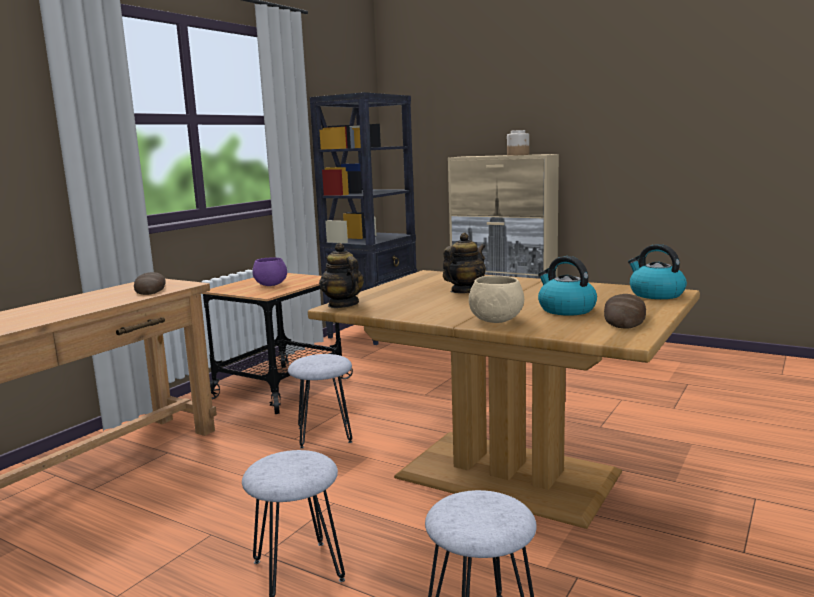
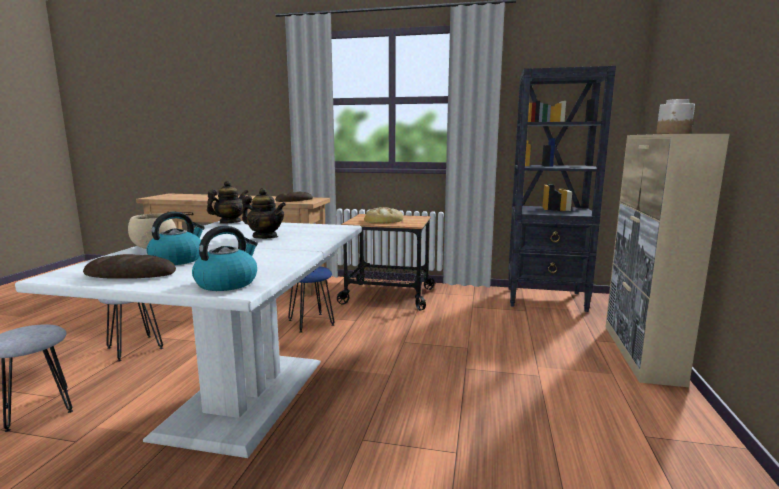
camera: 70 degrees right, 0 degrees up
(271, 285) = (383, 220): purple bowl -> bread
(324, 434) = (311, 322): grey stool -> blue stool
(507, 476) = (242, 396): brown dining table -> white dining table

